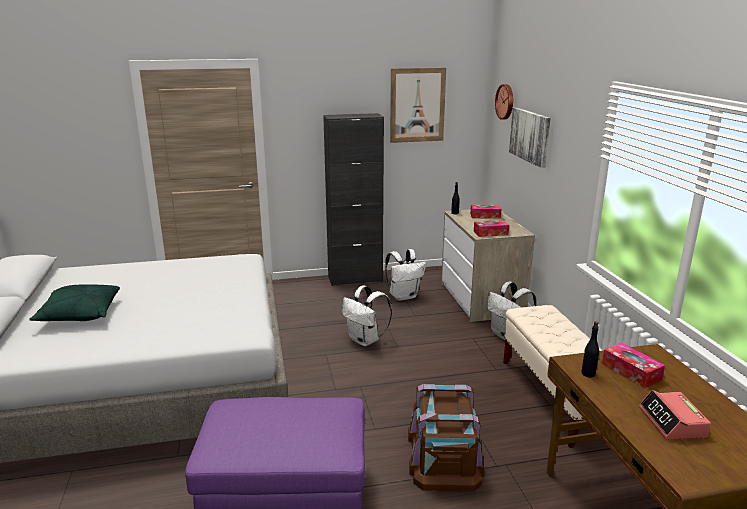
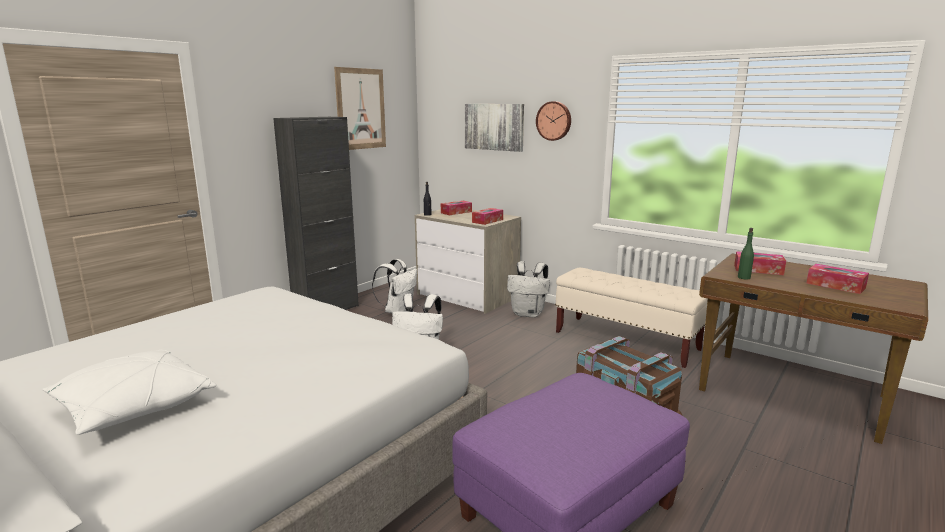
camera: 40 degrees left, 5 degrees down
(80, 315) = (133, 408): green pillow -> white pillow
(505, 101) = (447, 101): wall clock -> wall clock (554, 121)
(588, 374) = (744, 277): black bottle -> green bottle
(672, 422) = (835, 285): alarm clock -> tissue box

